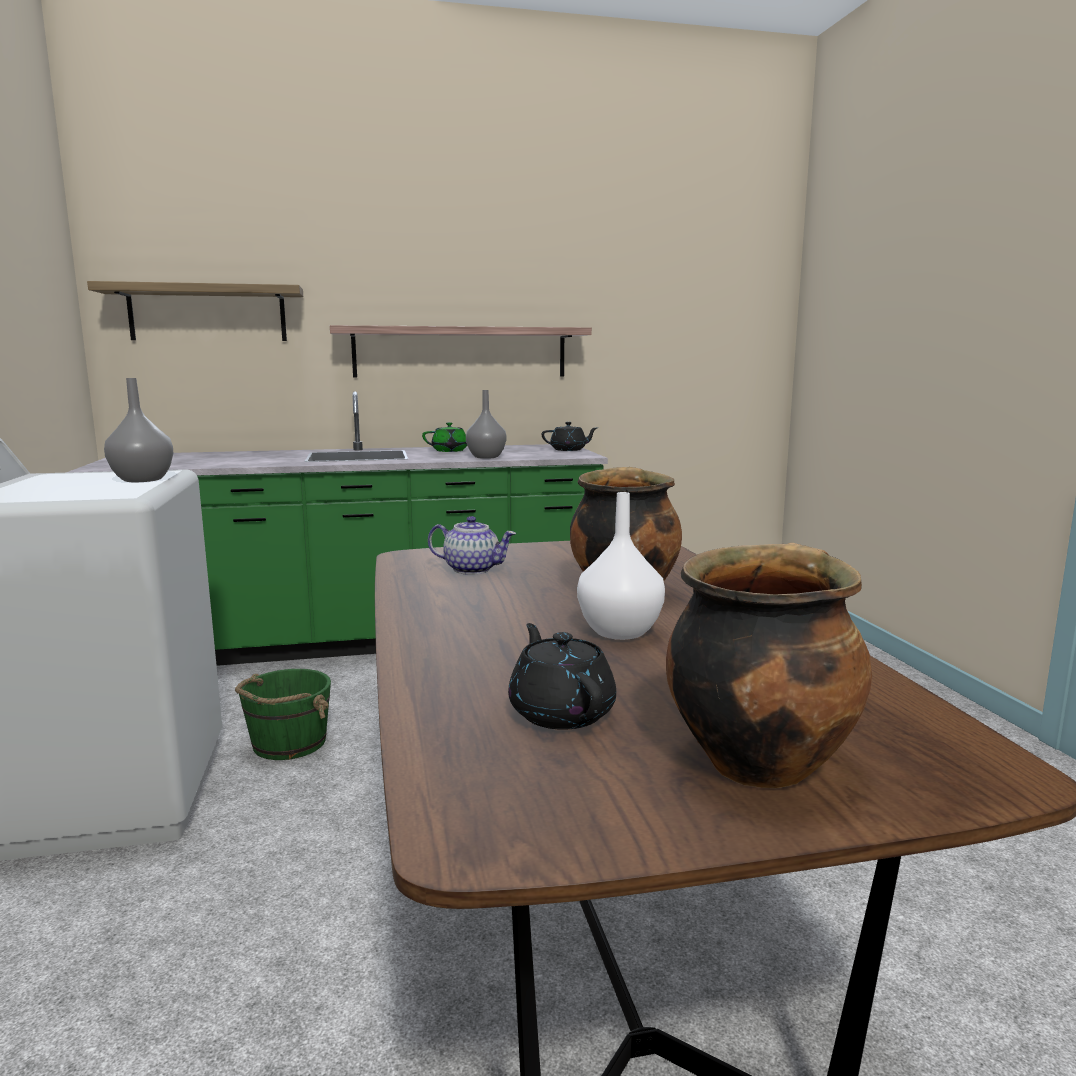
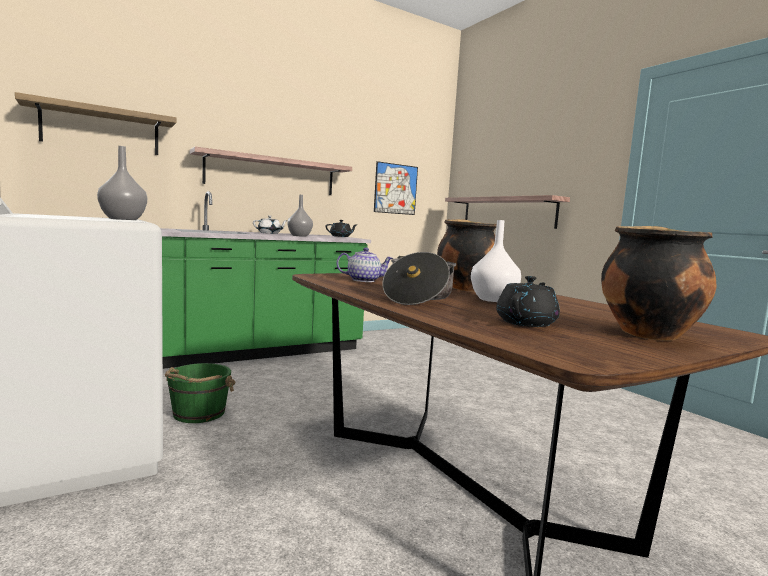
camera: 20 degrees left, 5 degrees down
(451, 451) = (270, 233): green teapot -> white teapot
(485, 624) = (418, 297): none -> cooking pot
(561, 712) = (526, 323): black teapot -> black teapot turned 75 degrees clockwise
(685, 354) = (395, 189): none -> picture
(886, 391) = (507, 212): none -> shelf

